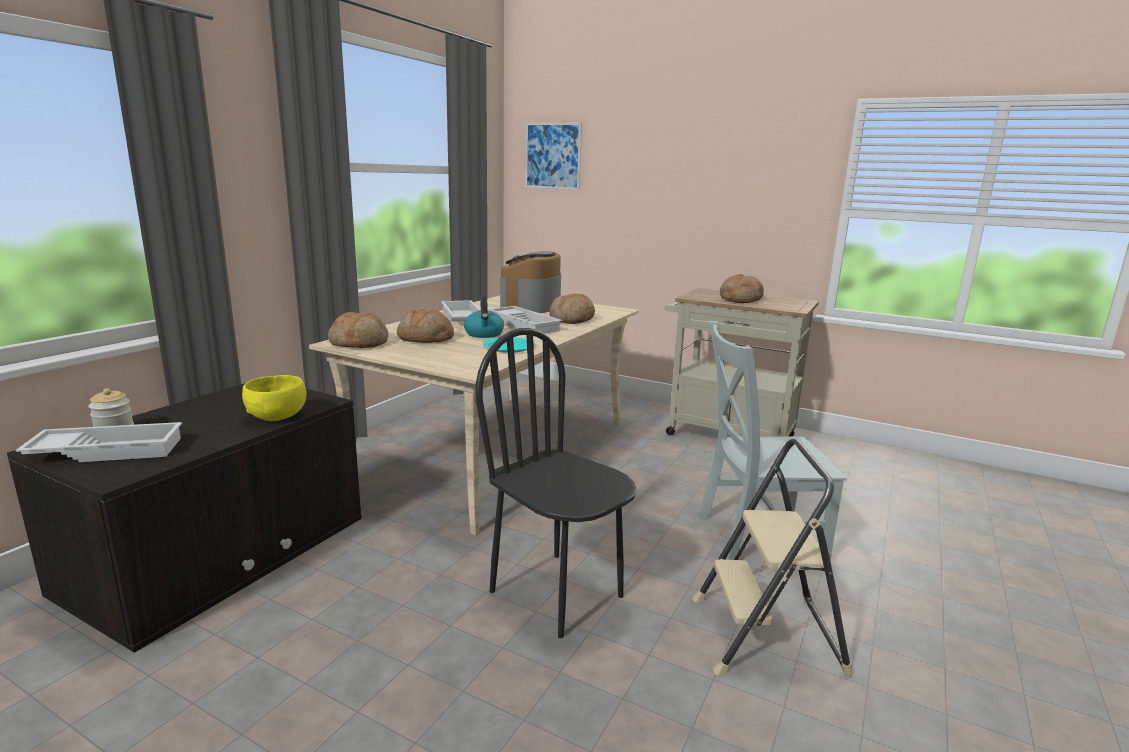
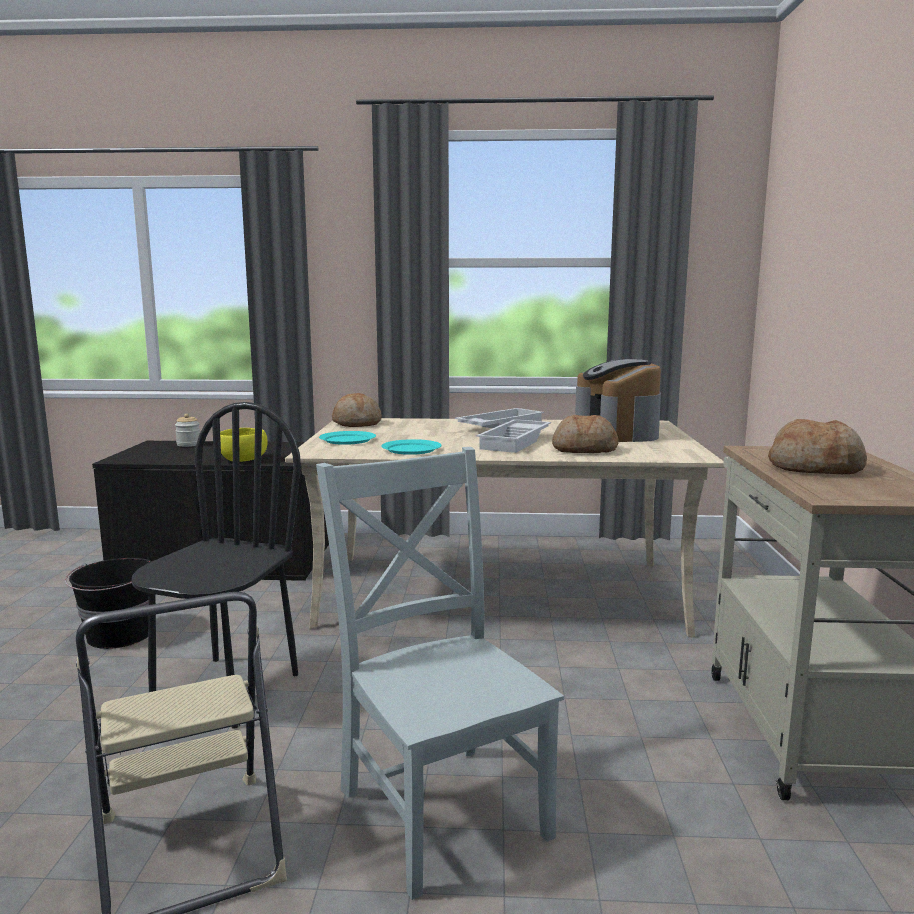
camera: 65 degrees right, 5 degrees down
(109, 450) = (158, 450): white tray -> none
(364, 648) = (119, 635): none -> black bucket
(425, 338) = (400, 431): bread -> none
(437, 355) = (348, 440): none -> turquoise plate
(484, 334) = (449, 438): kettle -> none
(531, 306) = (617, 432): coffee machine -> coffee machine turned 90 degrees counterclockwise
(553, 156) = (790, 233): picture -> none

